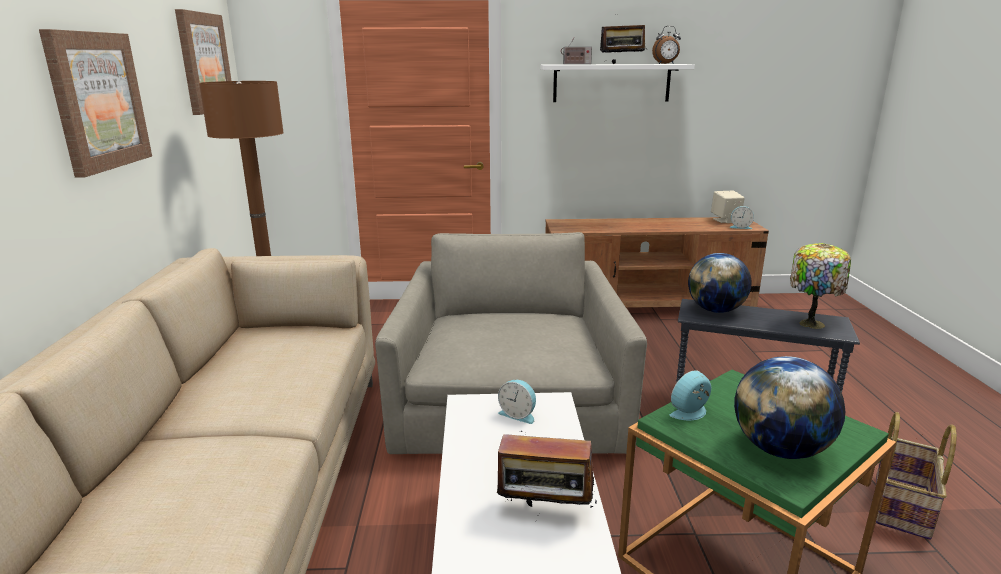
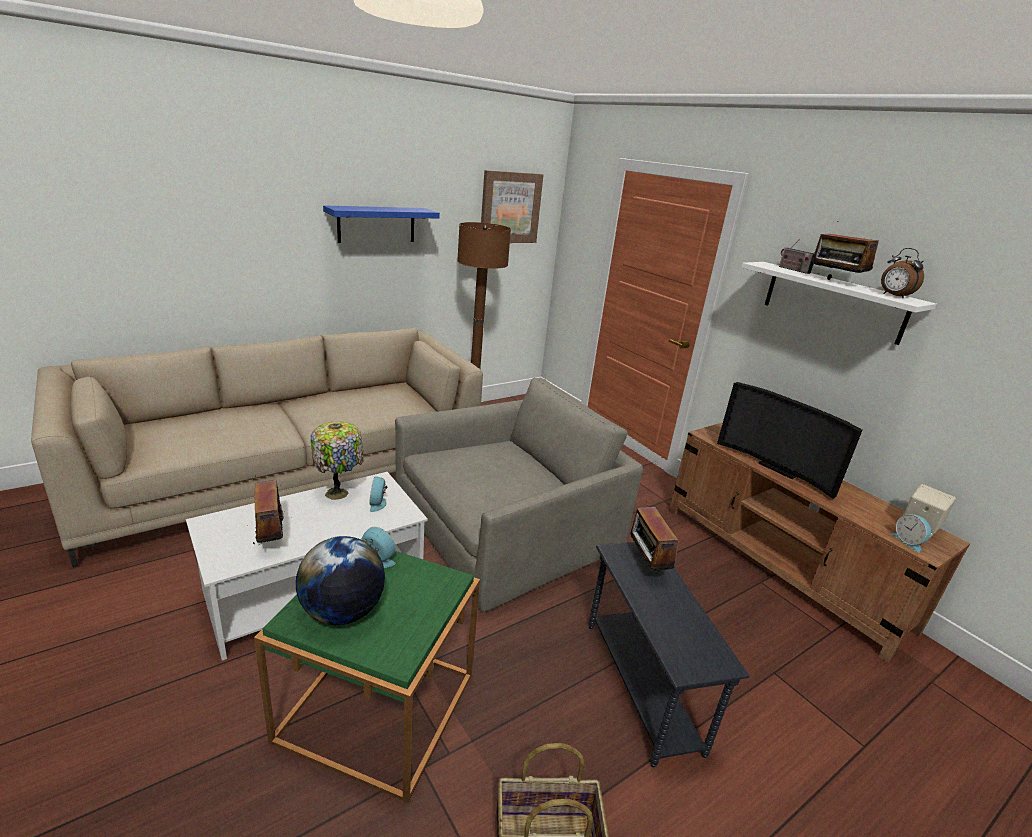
camera: 55 degrees right, 5 degrees up
(98, 101) = (376, 224): picture -> blue shelf
(630, 226) = (779, 468): none -> television
(716, 310) = (646, 565): globe -> radio
(811, 323) = (690, 640): table lamp -> table lamp (338, 493)

